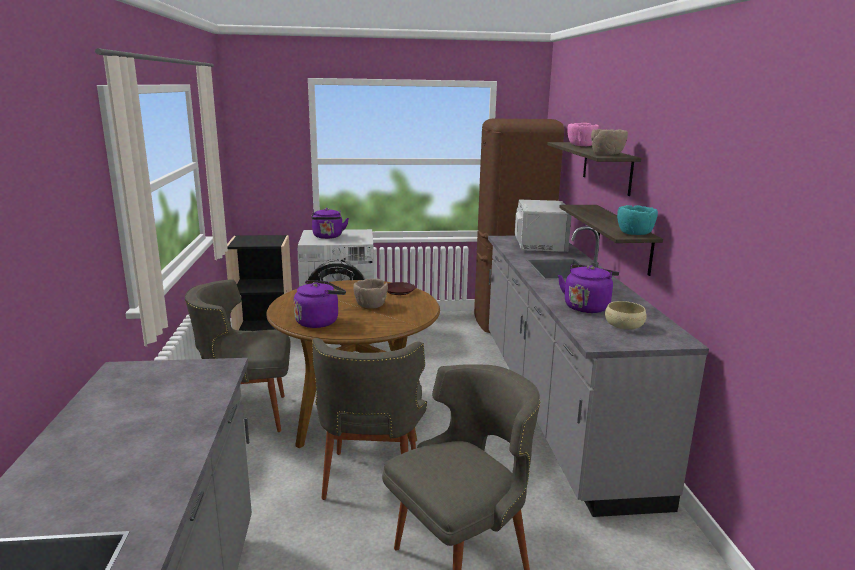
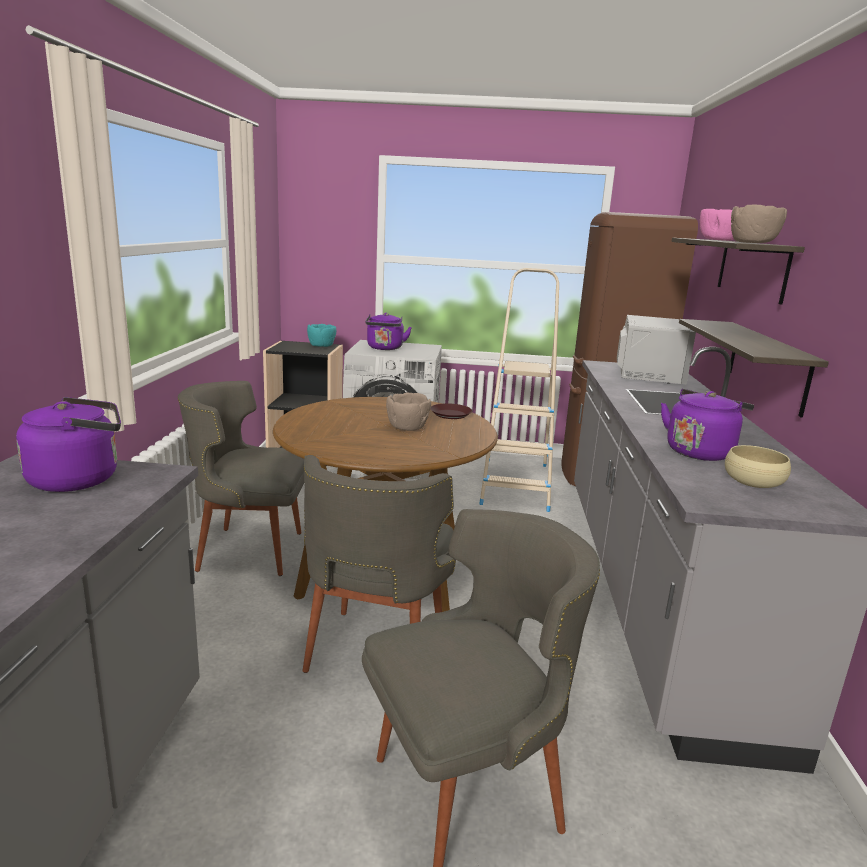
camera: 10 degrees right, 0 degrees up
(319, 321) = (333, 439): purple kettle -> purple kettle (80, 479)
(442, 335) = (515, 483): none -> beige step ladder
(635, 233) = (785, 353): turquoise bowl -> turquoise bowl (322, 346)

